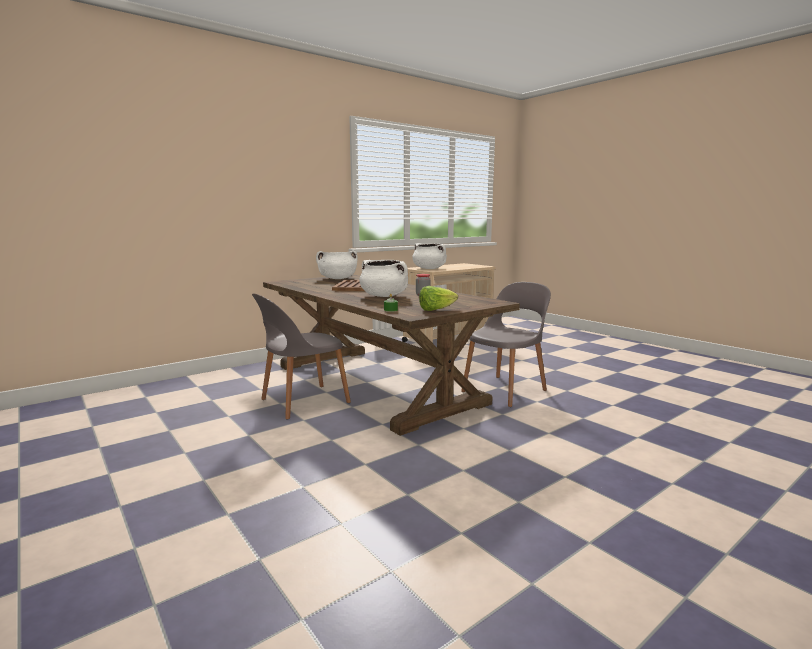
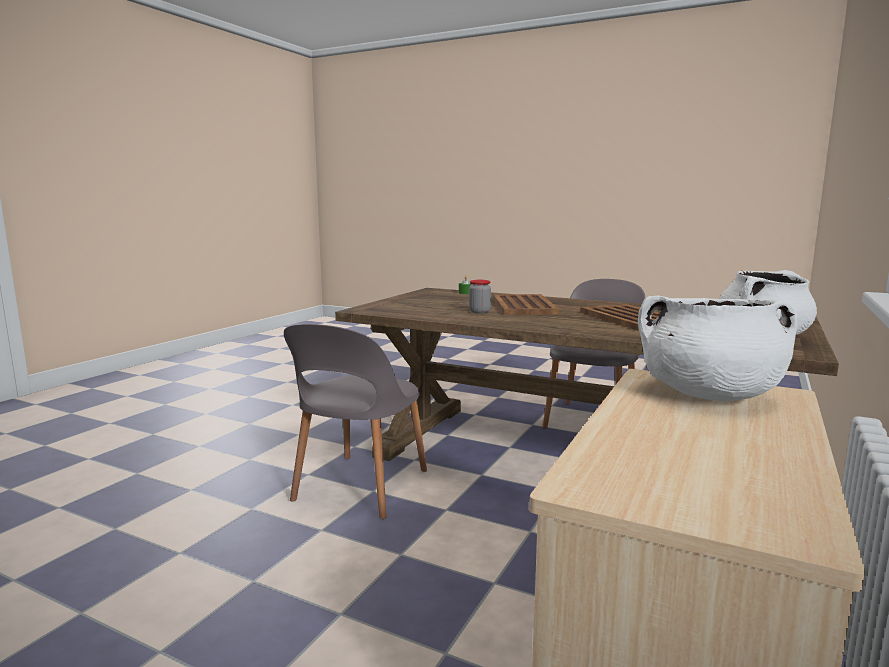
camera: 155 degrees right, 0 degrees up
(384, 296) = (523, 306): white cooking pot -> brown tray
(436, 310) = (422, 296): lettuce -> none

